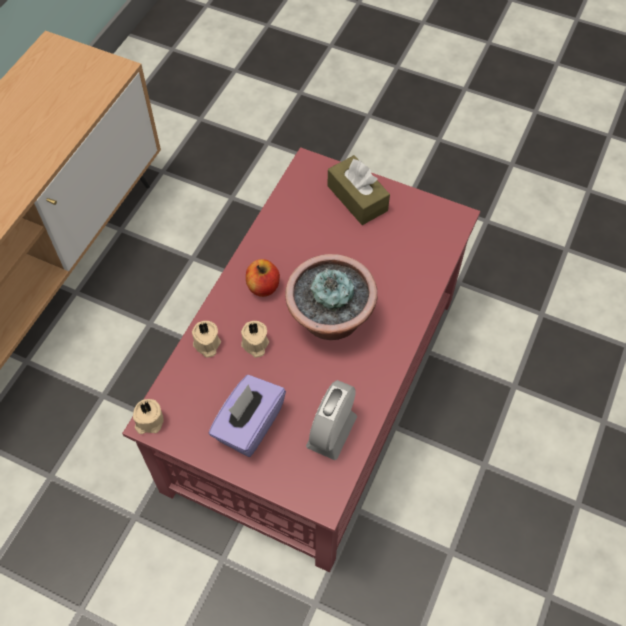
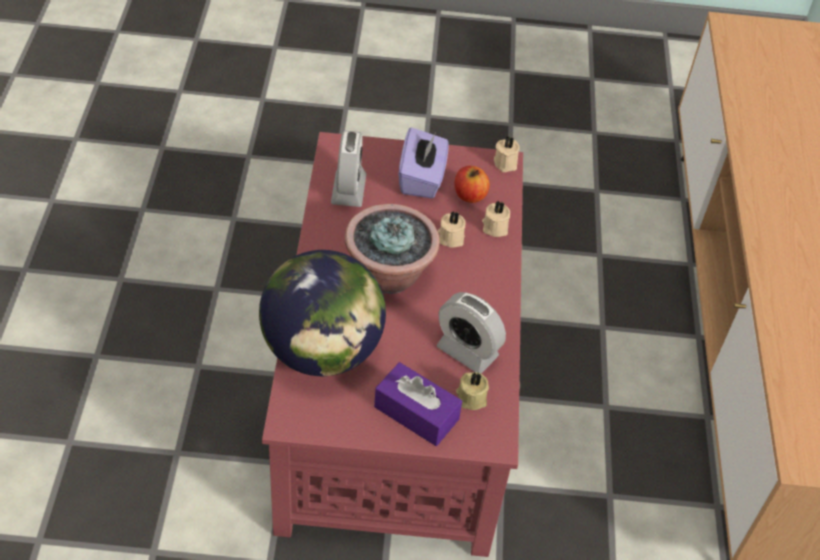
camera: 155 degrees right, 10 degrees down
(263, 286) = (471, 290): apple -> apple (469, 195)
(295, 234) = (467, 351): none -> alarm clock
(310, 198) = (471, 397): none -> beige candle
(357, 198) = (416, 413): brown tissue box -> purple tissue box
(414, 265) = (322, 351): none -> globe

